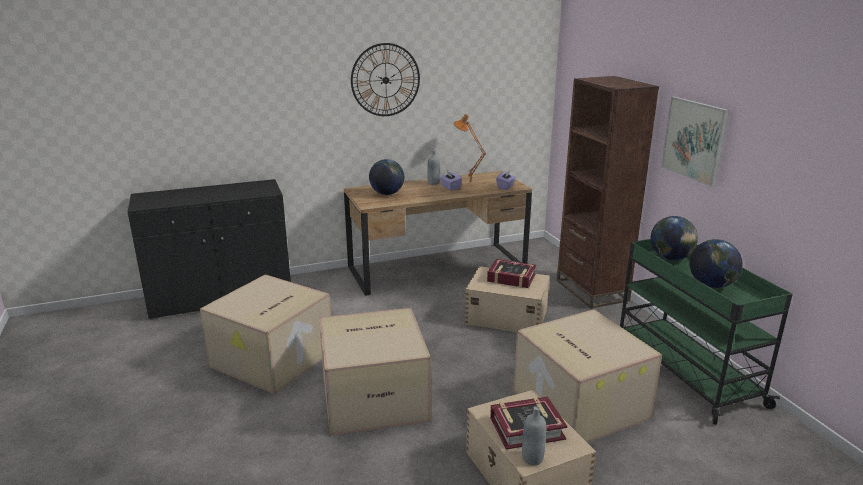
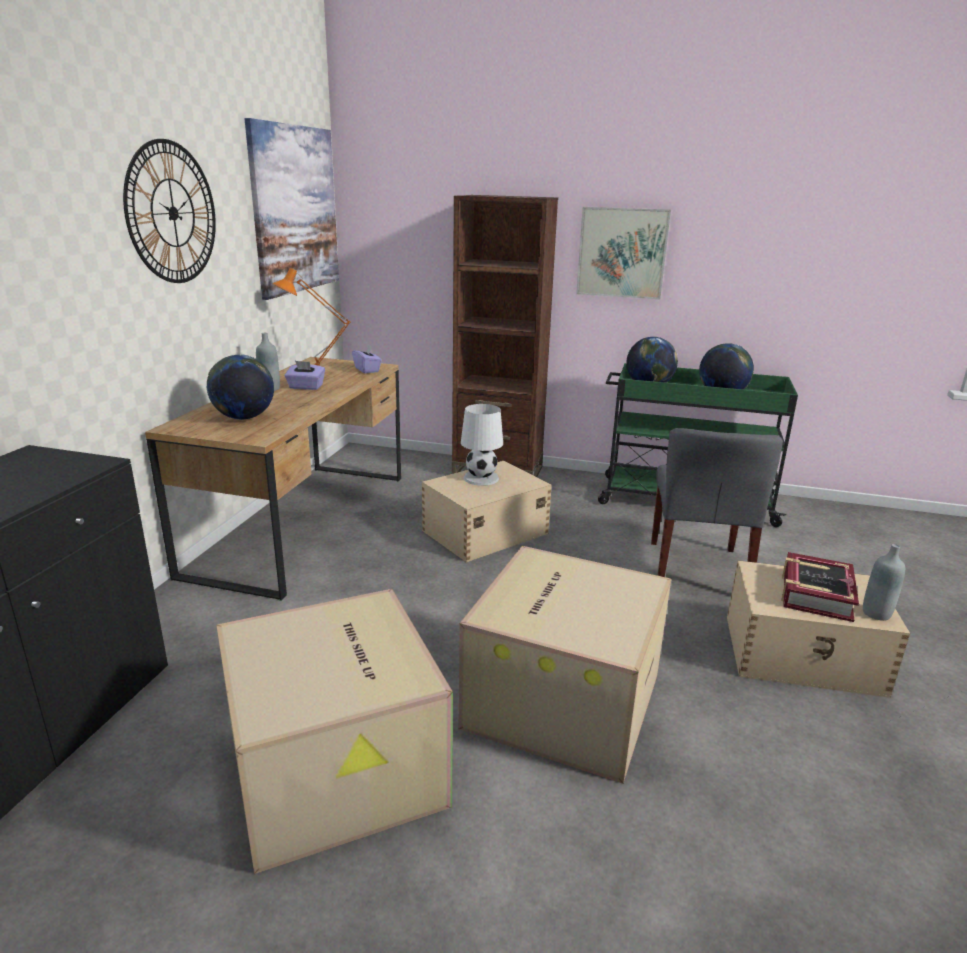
camera: 55 degrees left, 0 degrees up
(502, 76) = (295, 210): none -> picture
(511, 278) = (481, 478): book -> white table lamp
(578, 404) = (697, 570): cardboard box -> grey chair

